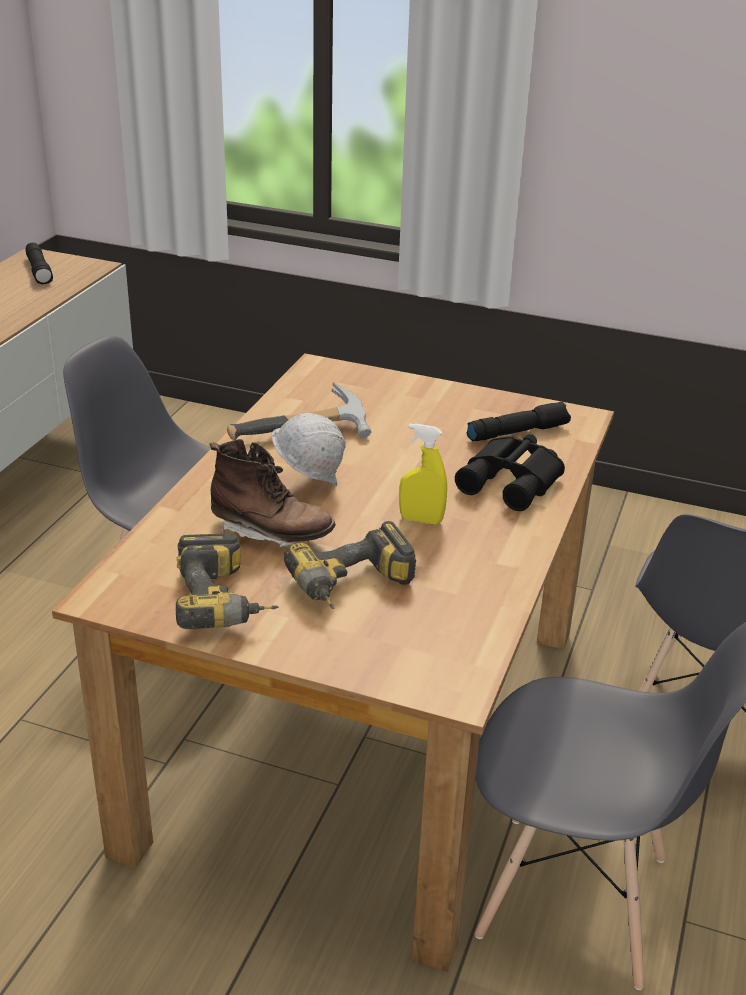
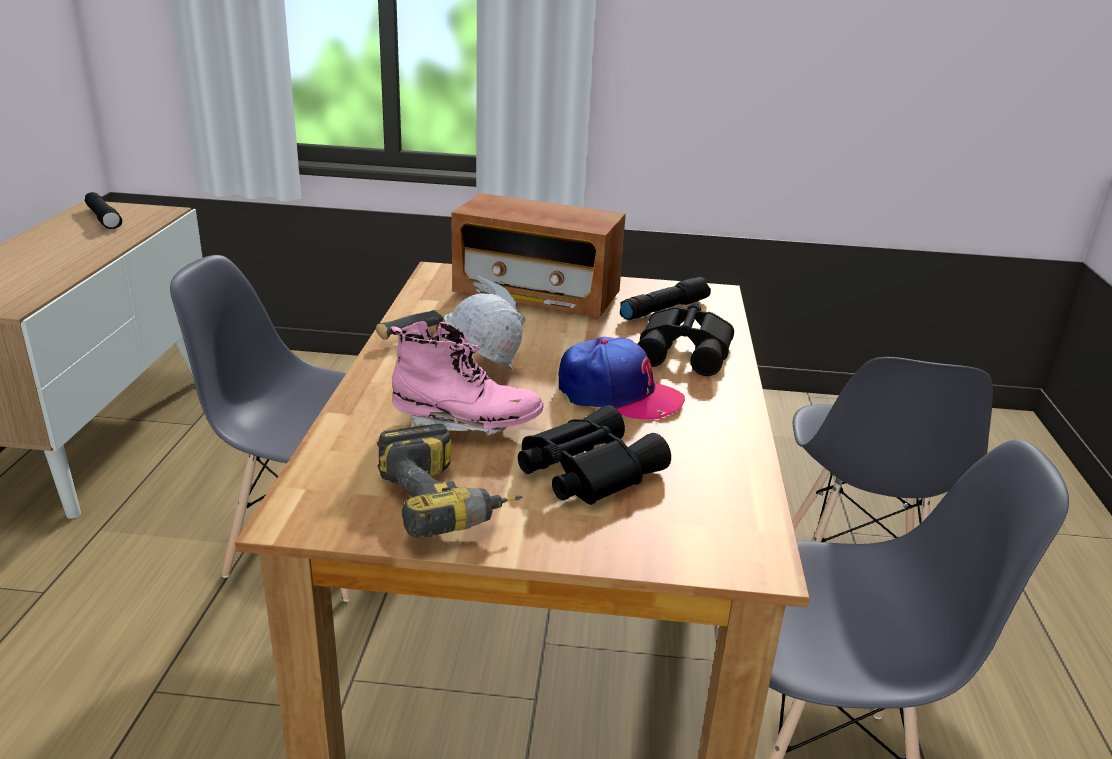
camera: 15 degrees left, 5 degrees down
(271, 533) = (466, 425): brown boot -> pink boot
(354, 589) = (585, 469): power drill -> black binoculars
(398, 403) = (536, 295): none -> radio
(421, 520) = (618, 394): yellow spray bottle -> cap

